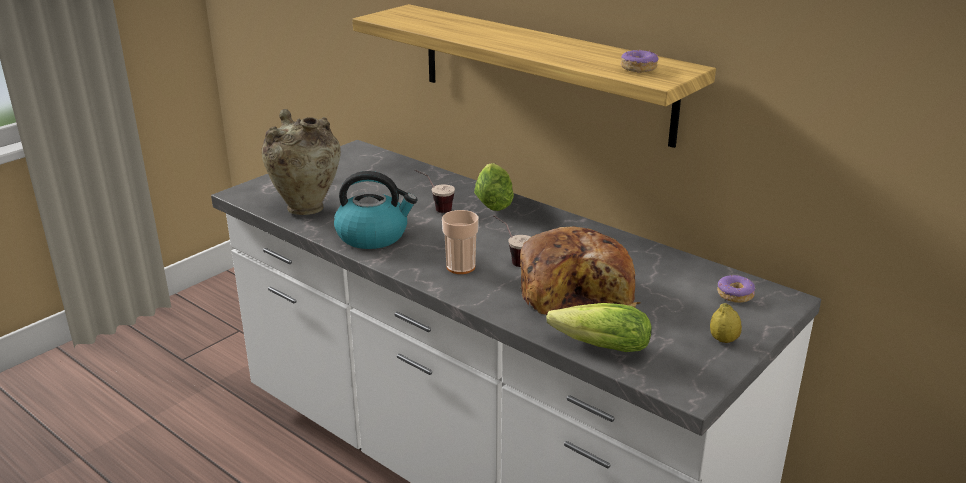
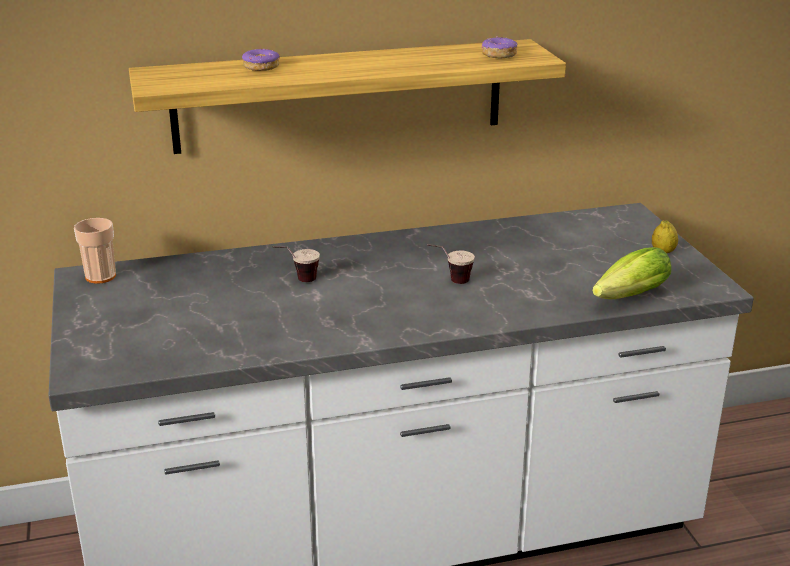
camera: 55 degrees left, 0 degrees up
(306, 207) = (187, 345): beige vase -> none
(373, 235) = (310, 328): kettle -> none
(460, 267) = (432, 307): cup -> cup (100, 276)
(494, 200) = (323, 250): lettuce -> none
(578, 294) = (541, 276): bread -> none
(735, 295) = (607, 225): donut -> donut (261, 67)

